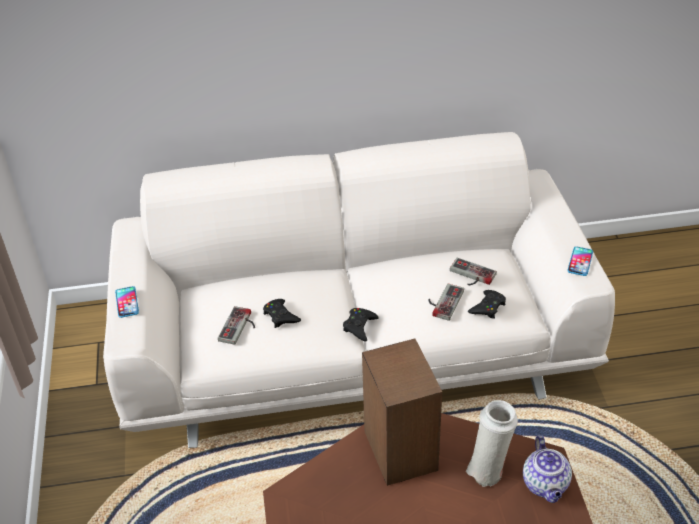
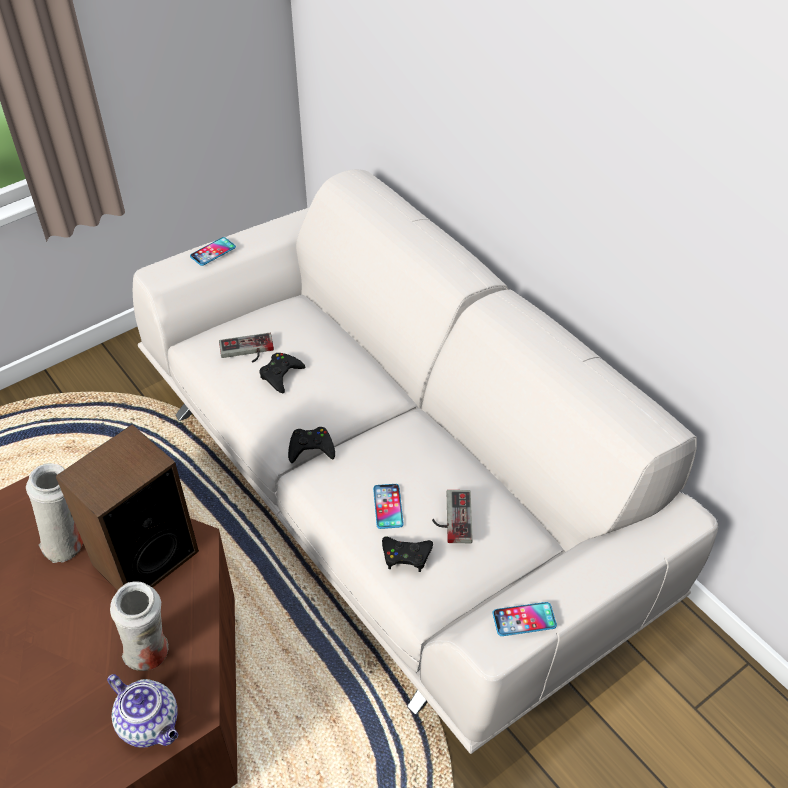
camera: 60 degrees right, 5 degrees up
(355, 496) = (67, 543): none -> white vase
(443, 301) = (388, 506): game controller -> phone
(546, 485) = (151, 724): teapot -> teapot turned 105 degrees counterclockwise

